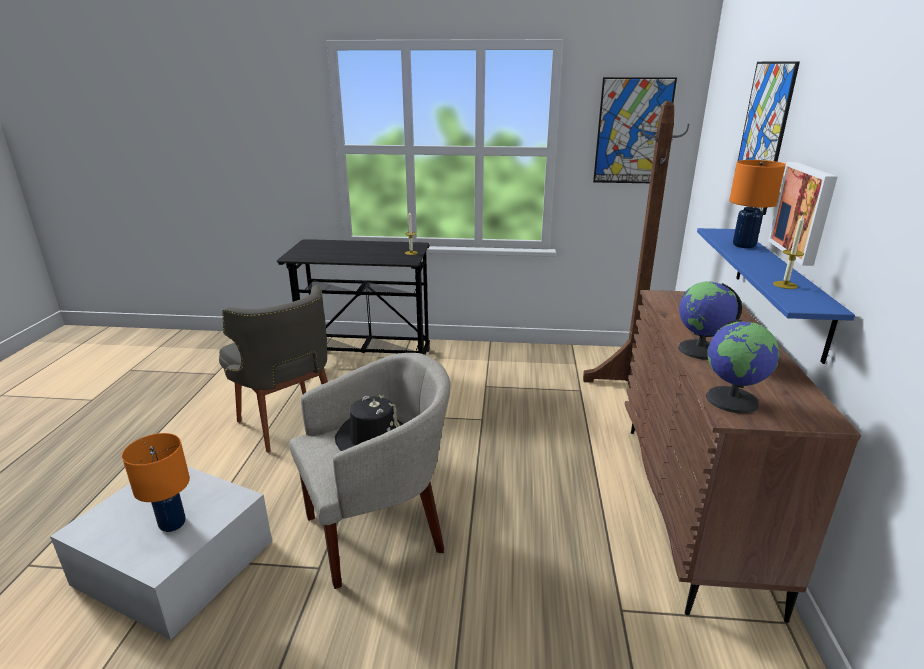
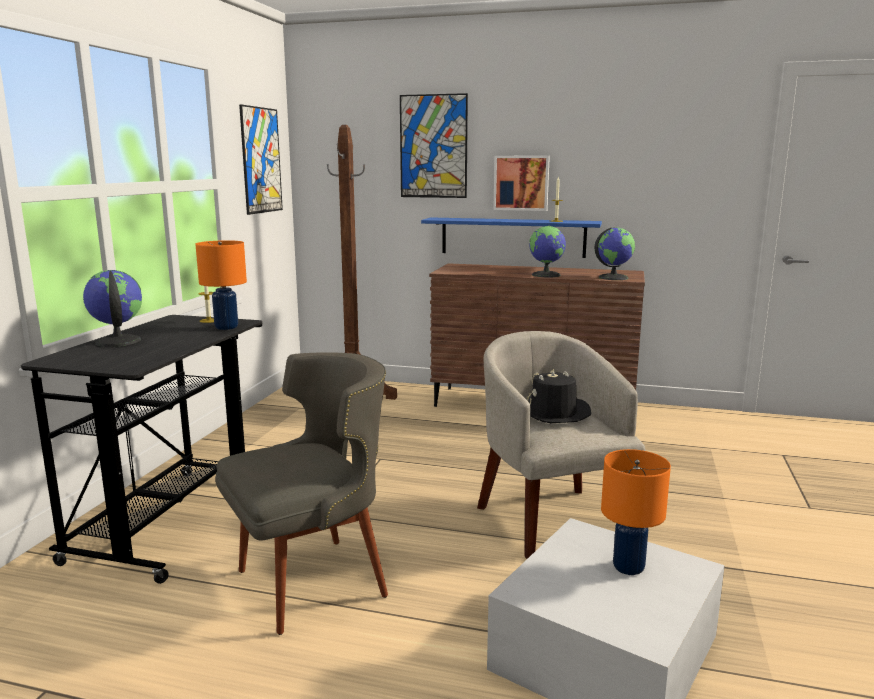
camera: 80 degrees left, 10 degrees down
(351, 245) = (117, 341): none -> globe
(744, 246) = (474, 219): orange table lamp -> orange table lamp (227, 328)

